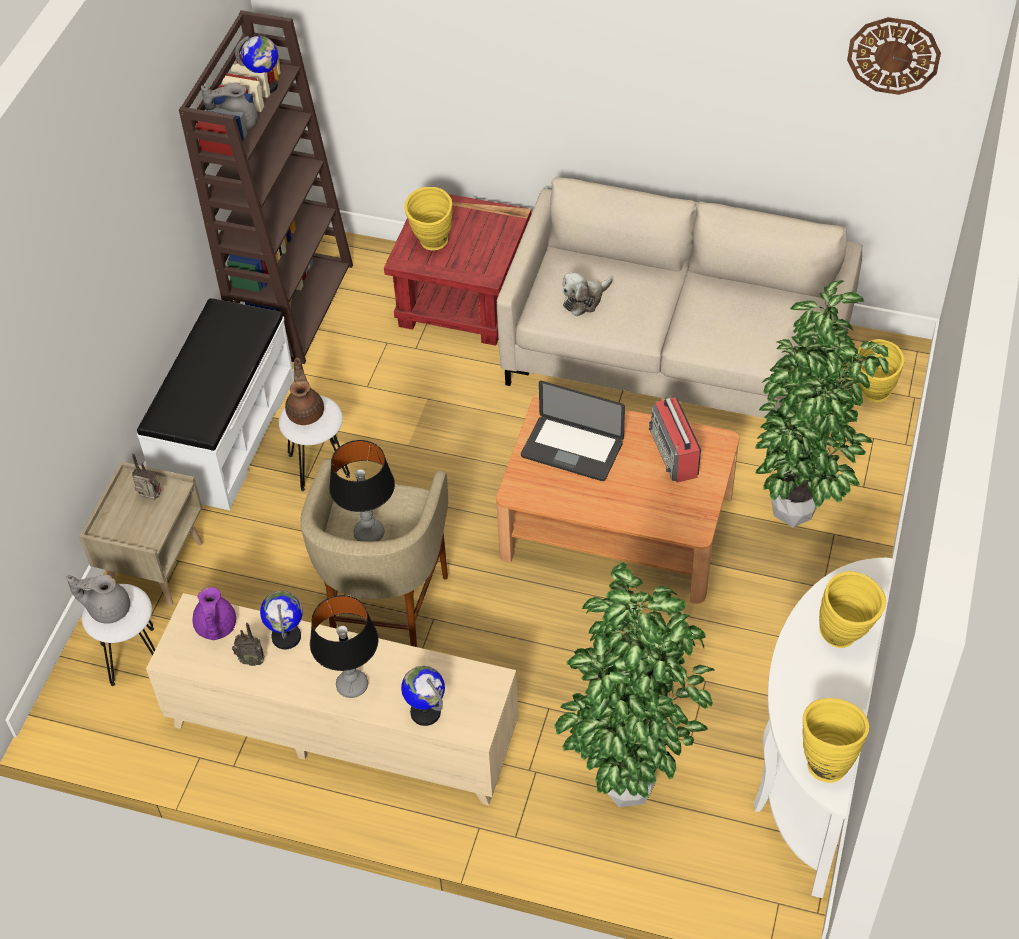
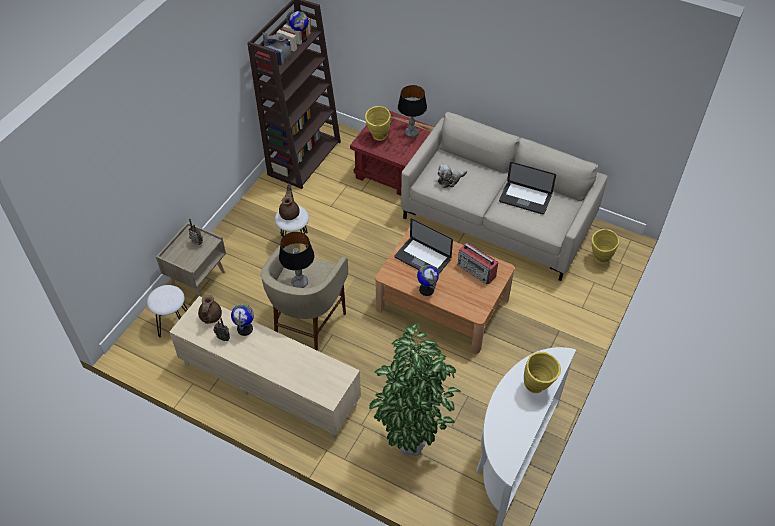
camera: 10 degrees right, 0 degrees up
(108, 609) = (161, 297): grey teapot -> none
(215, 628) = (210, 317): purple teapot -> brown teapot
(225, 434) = (251, 218): white bench -> none
(352, 685) = (272, 361): table lamp -> table lamp (411, 133)
(425, 712) = (306, 383): globe -> globe (426, 289)
(674, 454) = (477, 271): radio -> radio turned 45 degrees counterclockwise
(727, 310) = (525, 198): none -> laptop
(797, 516) = (541, 316): potted plant -> none
(826, 759) = (508, 453): yellow vase -> none
(893, 55) = (635, 73): wall clock -> none

